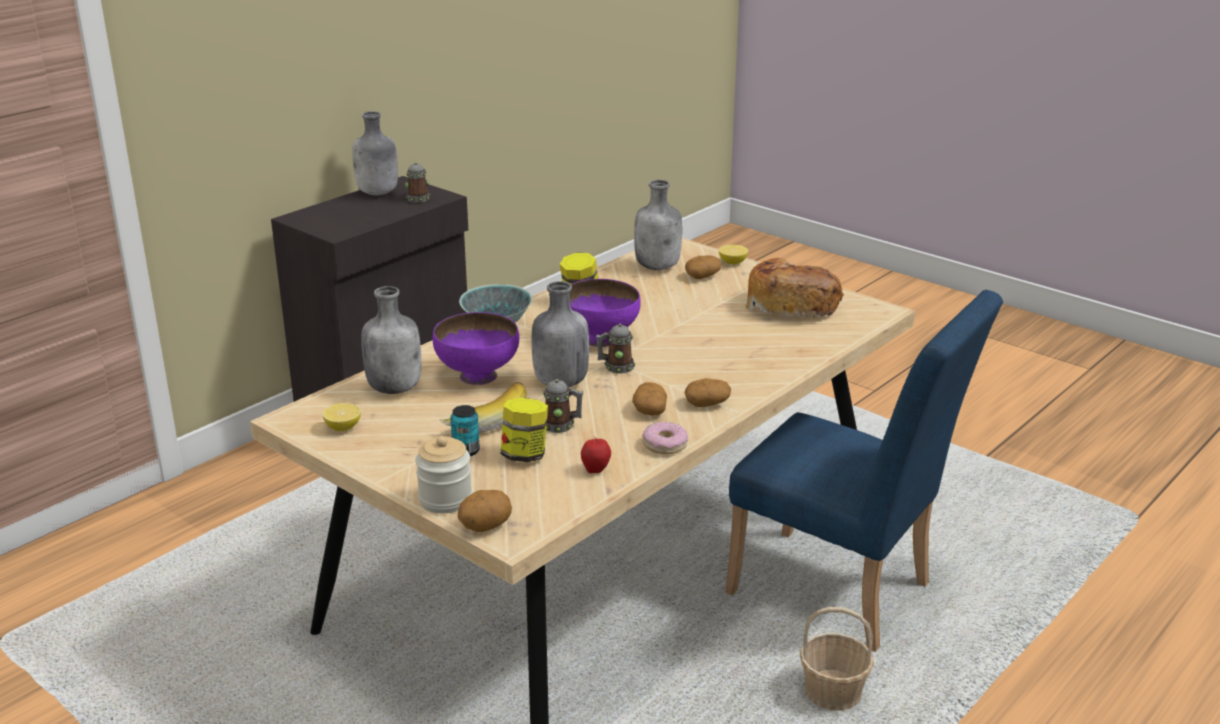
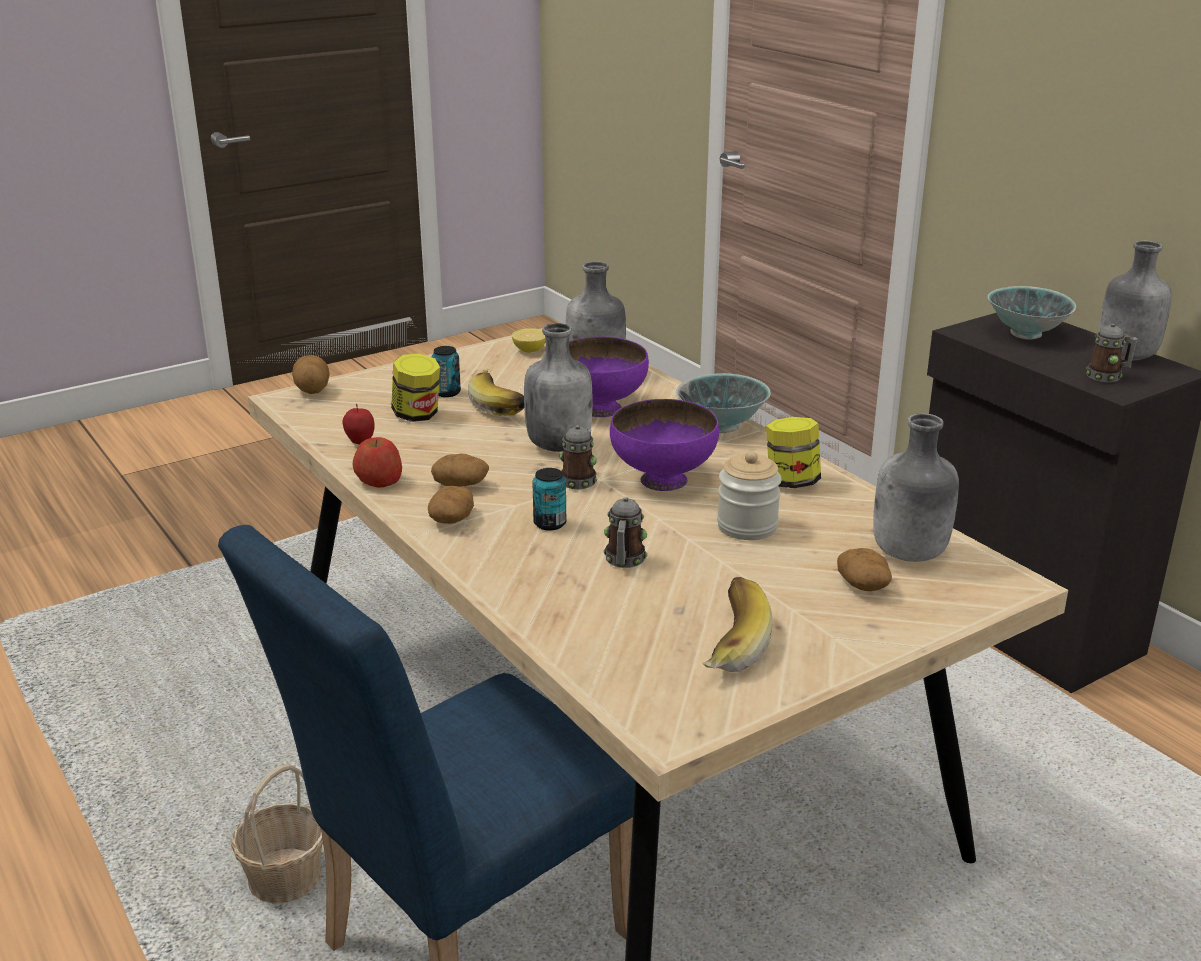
camera: 105 degrees right, 0 degrees up
(338, 217) = (1025, 334): none -> bowl
(445, 499) = (370, 380): jar -> jar (747, 526)
(562, 425) = (461, 437): mug -> mug (624, 561)
(664, 444) = (379, 481): donut -> apple
(689, 368) = (550, 523): none -> can
(732, 263) = (920, 623): lemon -> none
(791, 304) = (726, 643): bread -> banana

